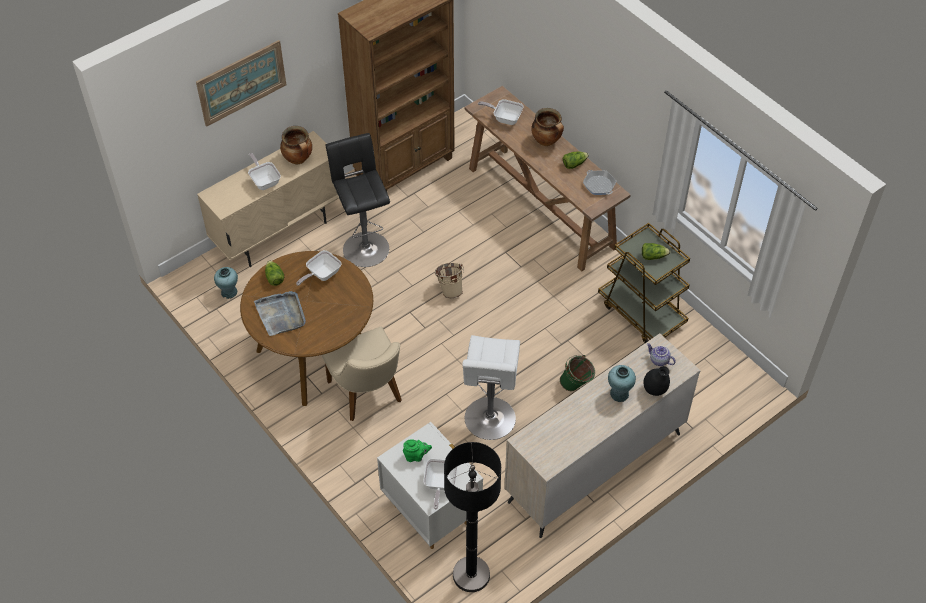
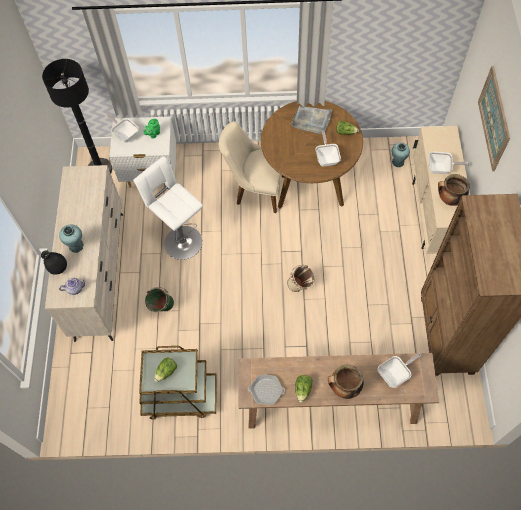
camera: 130 degrees right, 10 degrees up
(364, 246) = (381, 259): black stool -> none

